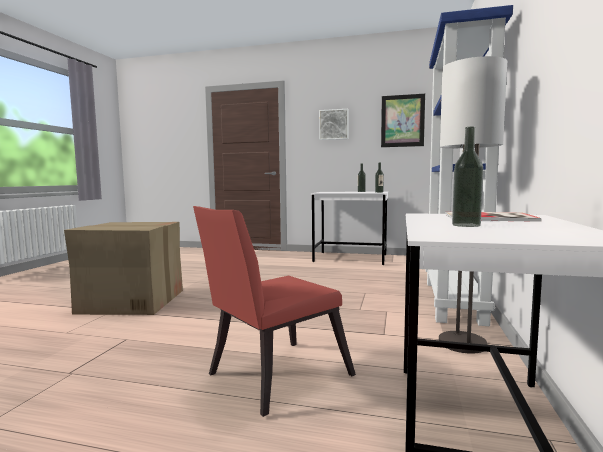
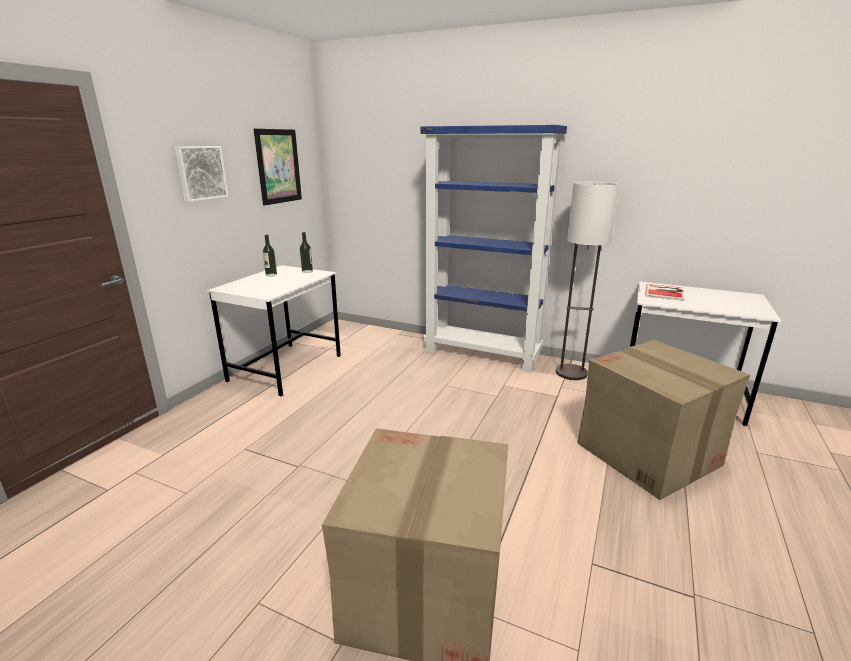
camera: 80 degrees left, 15 degrees up
(272, 377) = (648, 454): red chair -> cardboard box
(466, 225) = (710, 303): bottle -> none

